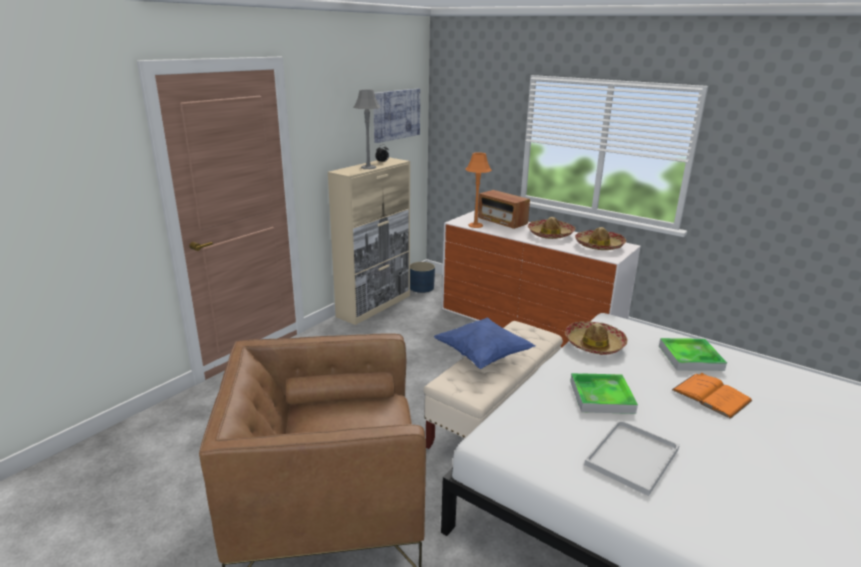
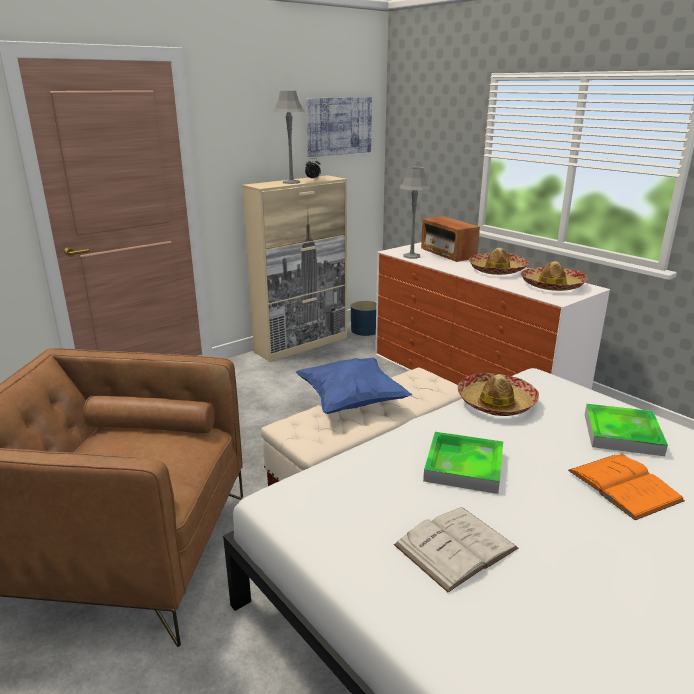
camera: 15 degrees right, 0 degrees up
(475, 225) = (412, 256): orange table lamp -> grey table lamp
(632, 455) = (455, 547): white tray -> white book

